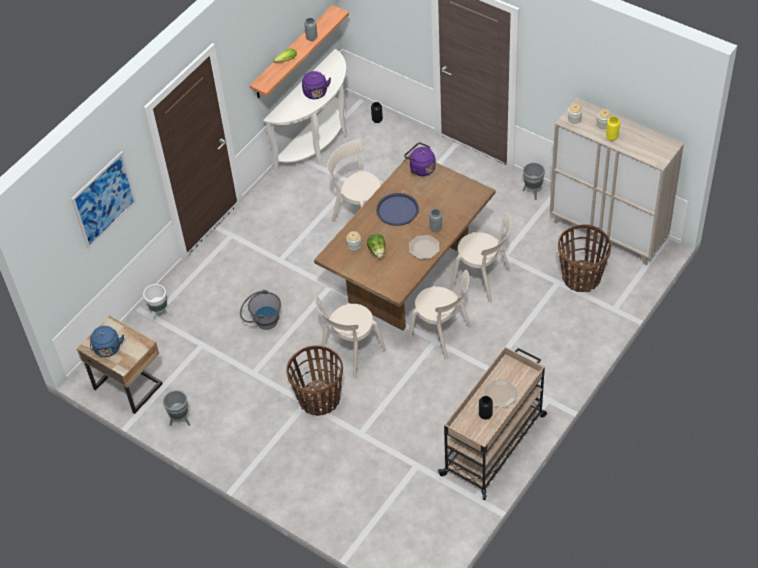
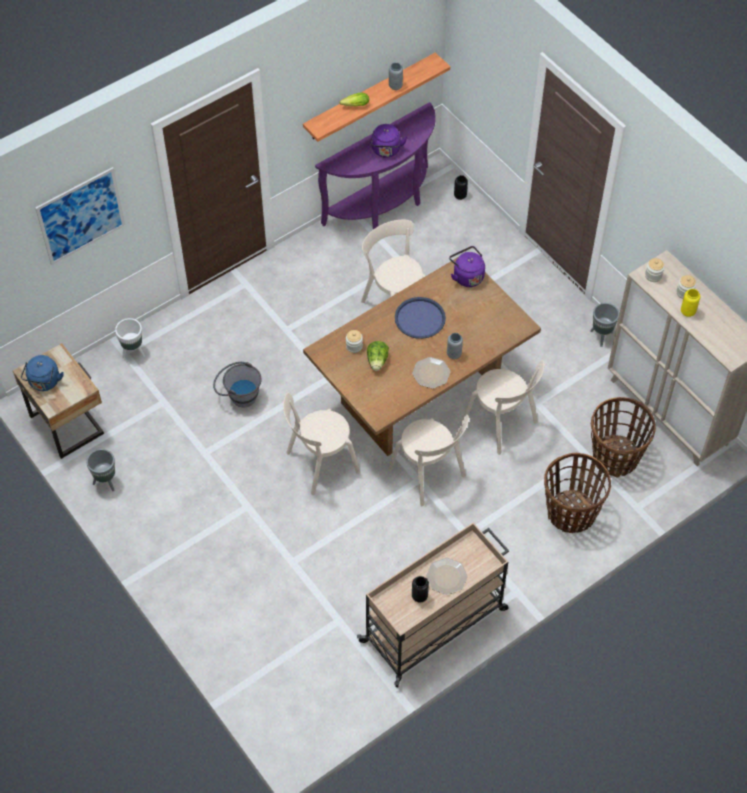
camera: 15 degrees right, 5 degrees up
(319, 143) = (384, 204): white console table -> purple console table
(319, 399) = (263, 507): basket -> basket (571, 513)

